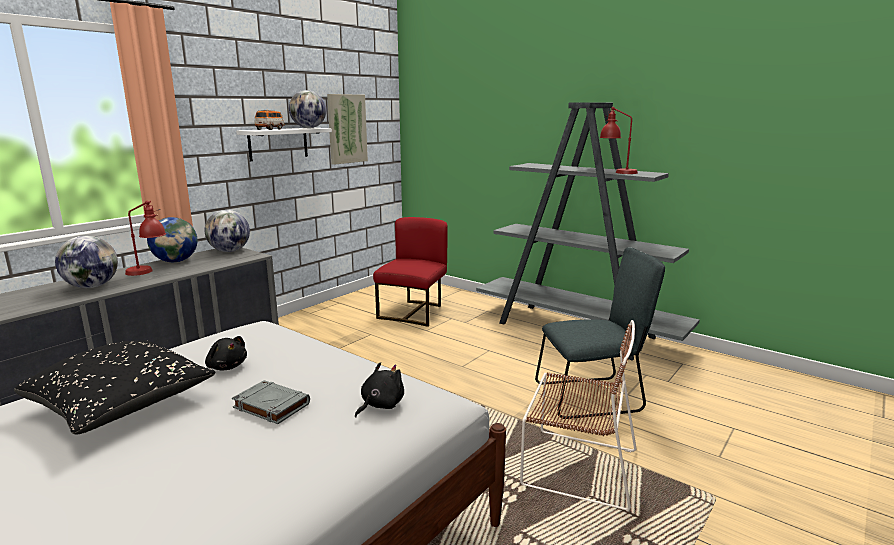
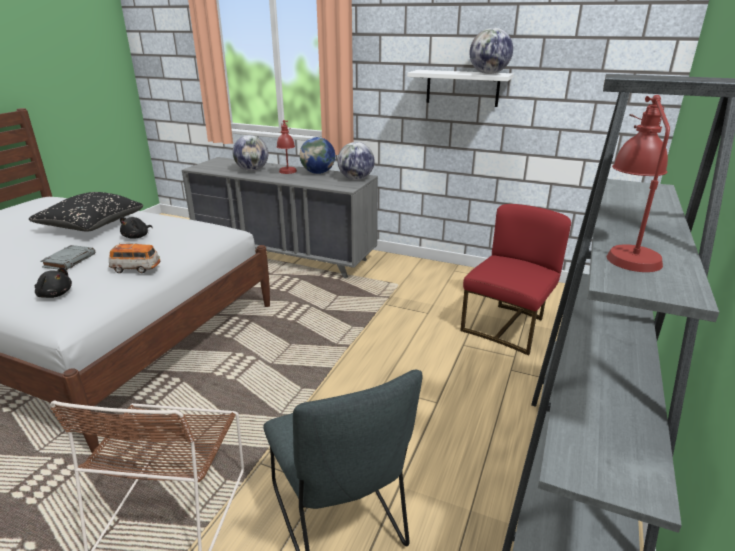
camera: 75 degrees right, 10 degrees up
(270, 129) = (440, 71): toy car -> toy car (136, 268)
(347, 129) = (568, 79): picture -> none
(414, 312) = (507, 326): red chair -> red chair turned 60 degrees counterclockwise

